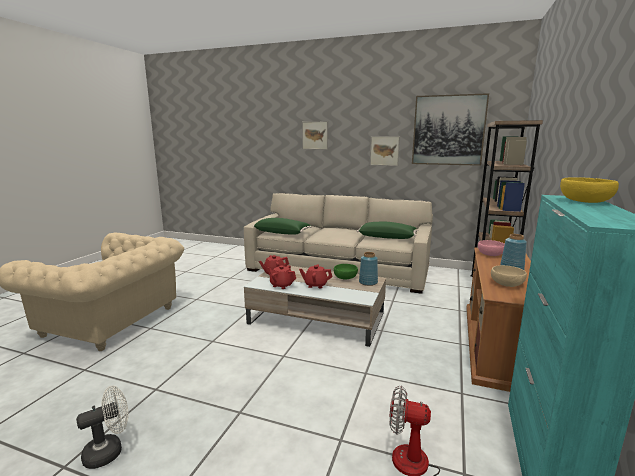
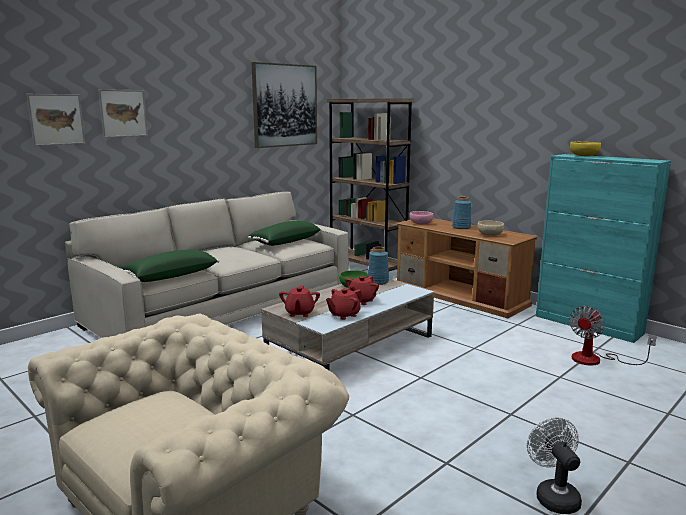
camera: 65 degrees left, 0 degrees up
(384, 151) = (223, 133): picture -> picture (56, 119)

